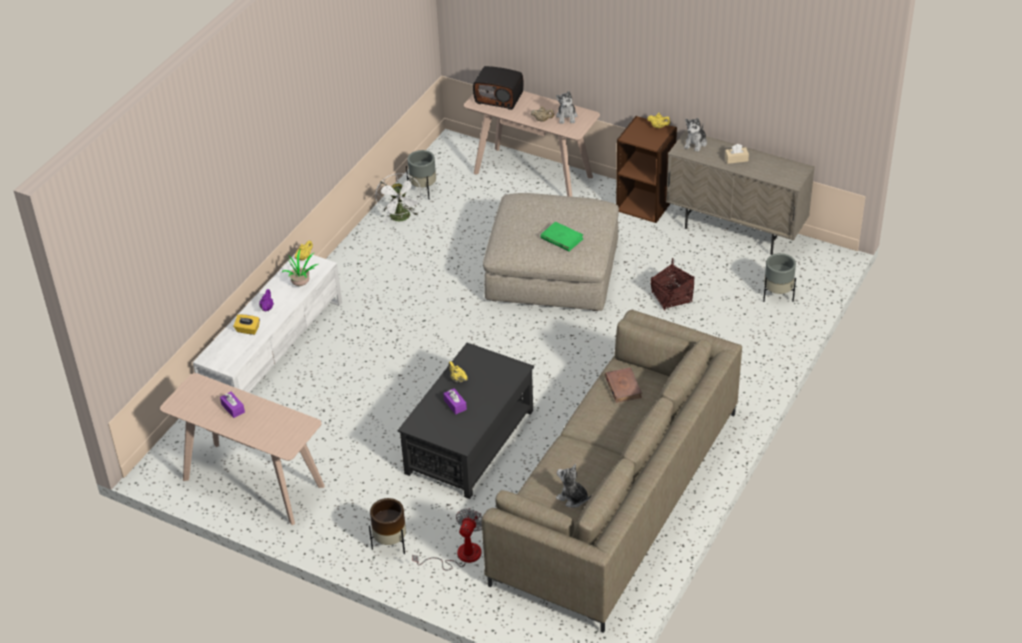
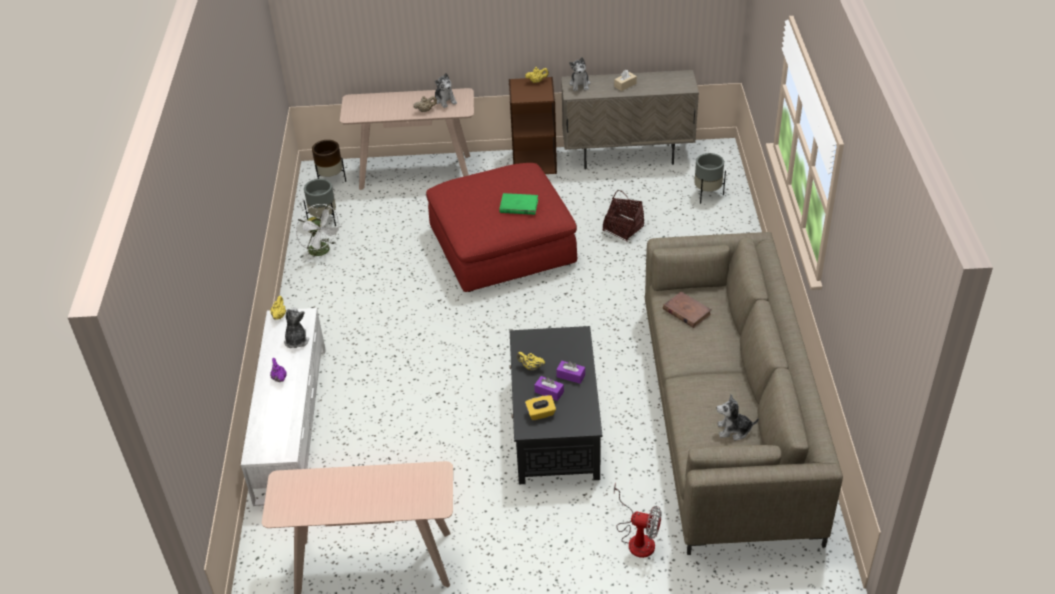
camera: 30 degrees left, 0 degrees up
(233, 408) = (345, 490): purple tissue box -> purple tissue box (571, 376)
(247, 330) = (276, 408): yellow tissue box -> yellow tissue box (541, 414)
(301, 283) = (296, 340): potted plant -> plush toy
(390, 544) = (561, 559): brown planter -> brown planter (331, 180)
(460, 556) = (637, 538): fan -> fan turned 120 degrees clockwise
(499, 98) = (369, 105): radio -> none
(552, 271) = (502, 246): beige ottoman -> red ottoman

